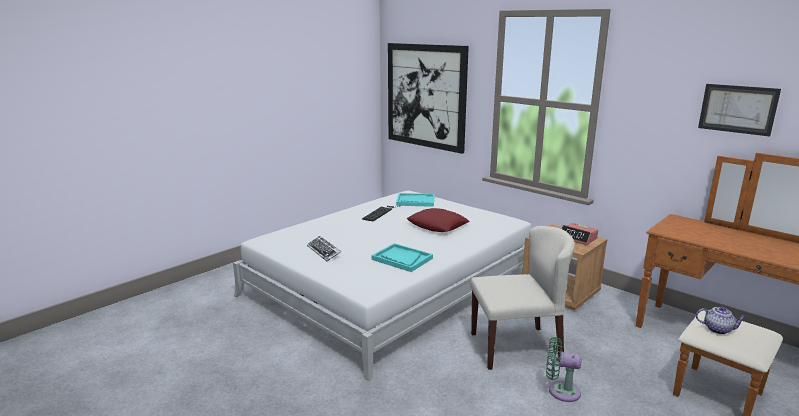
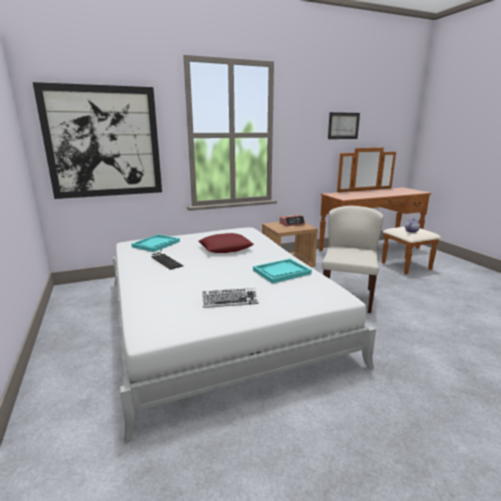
camera: 65 degrees left, 0 degrees up
(560, 390) = (399, 298): green fan -> none

